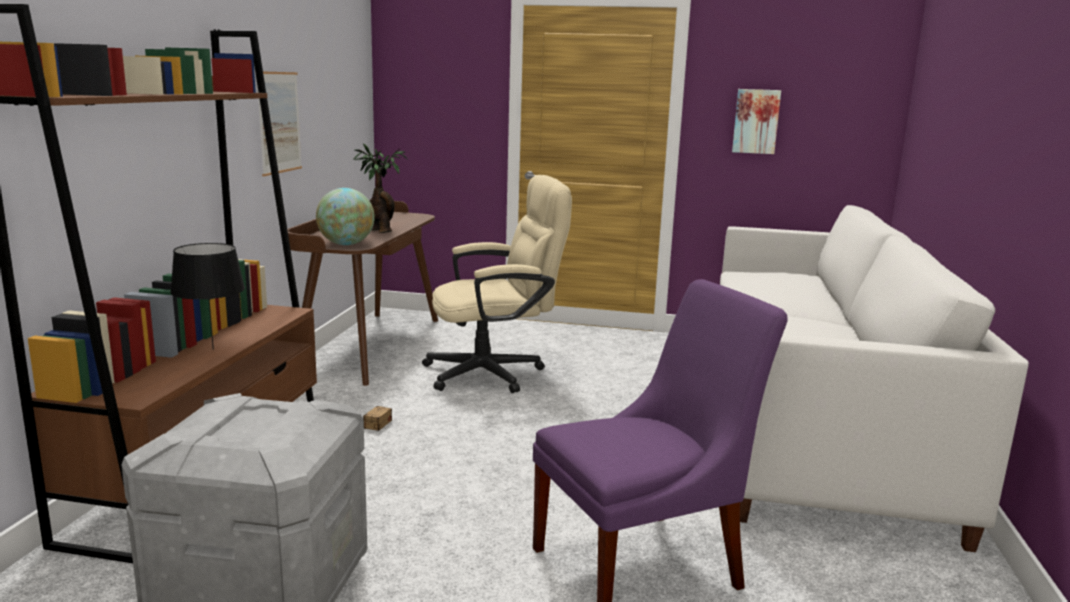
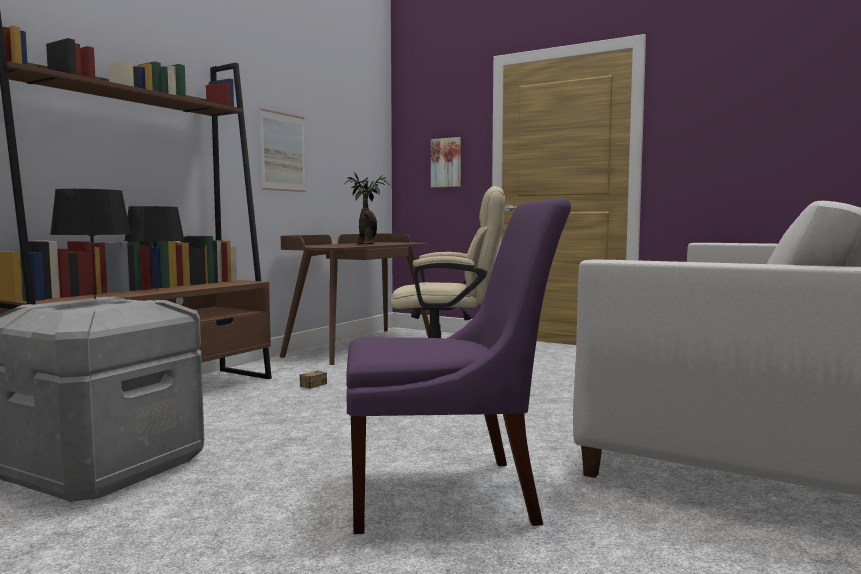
camera: 20 degrees right, 10 degrees down
(227, 406) = (94, 299): none -> black table lamp
(346, 244) = (325, 246): globe -> none
(756, 121) = (714, 141): picture -> picture (446, 162)

